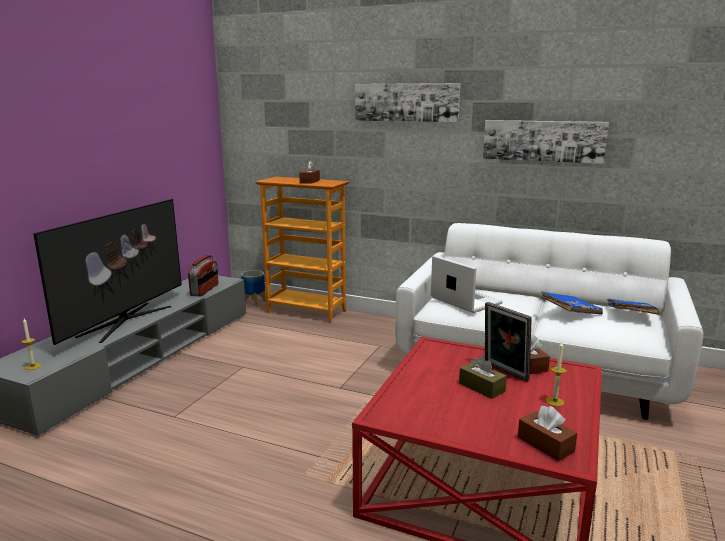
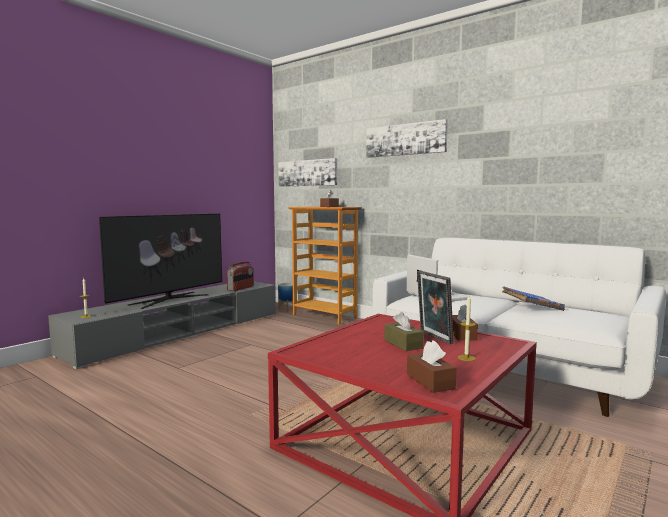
camera: 15 degrees right, 10 degrees down
(543, 141) = (519, 162): picture -> picture (307, 173)
(630, 315) = (595, 313): blue book -> none

